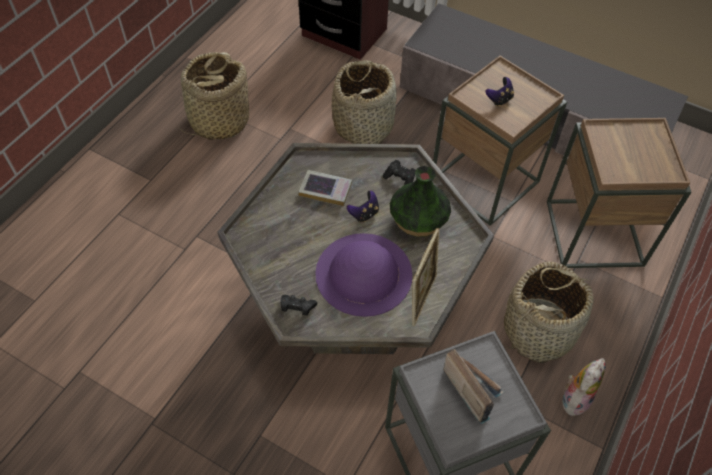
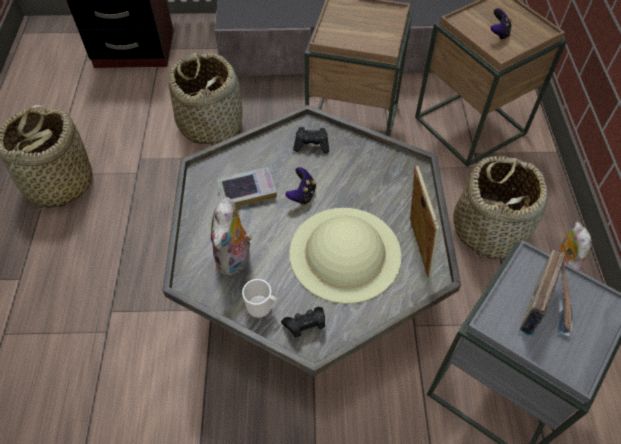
camera: 30 degrees left, 0 degrees up
(276, 279) = (262, 307): none -> mug
(281, 236) = (235, 259): none -> plush toy
(363, 274) = (345, 253): purple hat -> beige hat
(418, 221) = (357, 176): vase -> none
(471, 388) = (547, 307): radio -> radio turned 90 degrees clockwise
(499, 99) = (357, 30): game controller -> game controller (498, 33)

